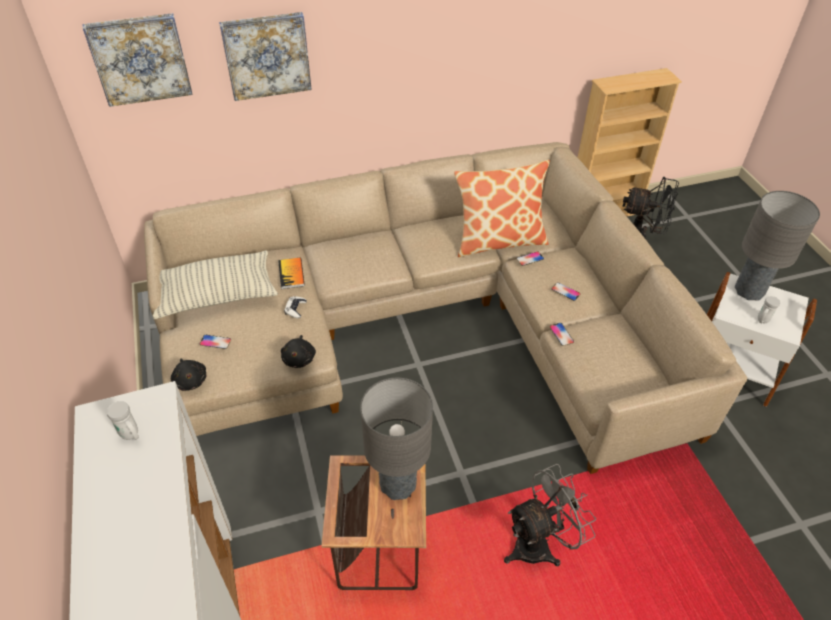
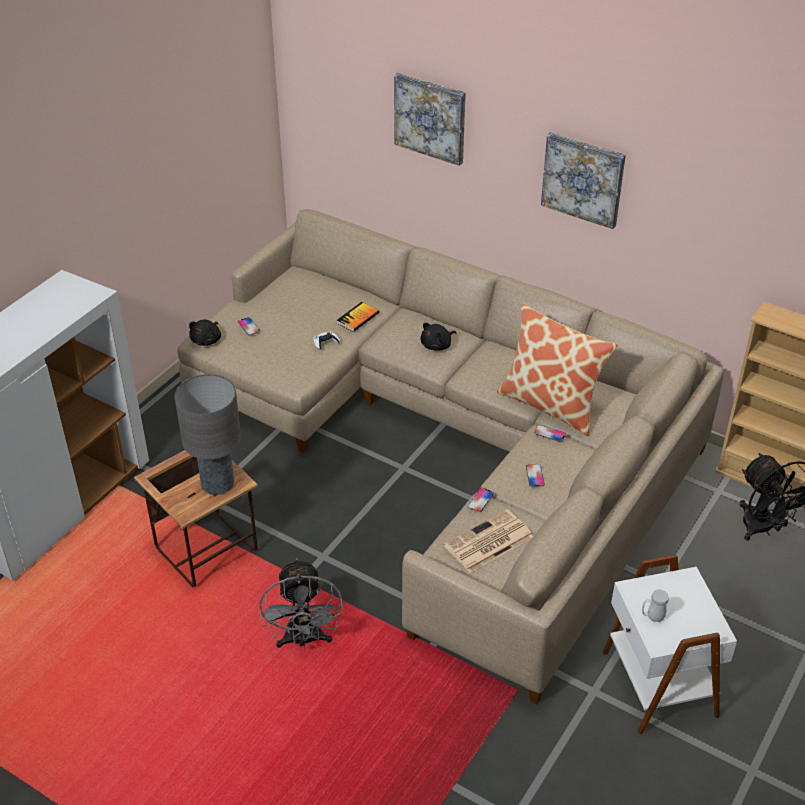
camera: 50 degrees right, 5 degrees down
(131, 435) = (62, 301): white mug -> none
(140, 59) = (335, 76): picture -> picture (583, 179)
(216, 295) = (291, 298): pillow -> none
(299, 358) = (284, 376): black plush toy -> black plush toy (437, 345)
(539, 544) = (304, 640): grey fan -> grey fan turned 60 degrees clockwise
(611, 358) = (488, 542): none -> newspaper
(748, 290) = (686, 591): grey table lamp -> none

